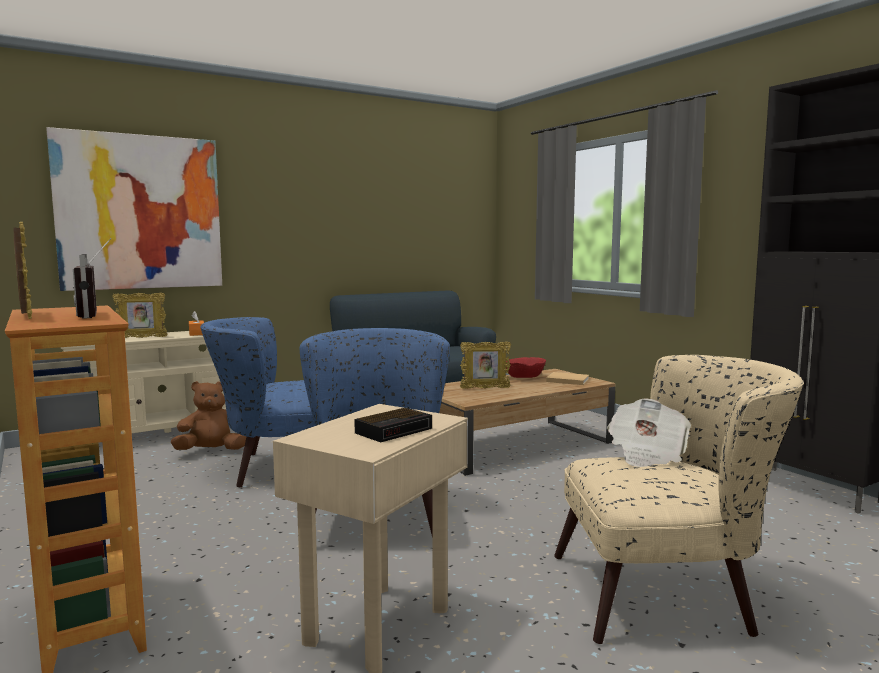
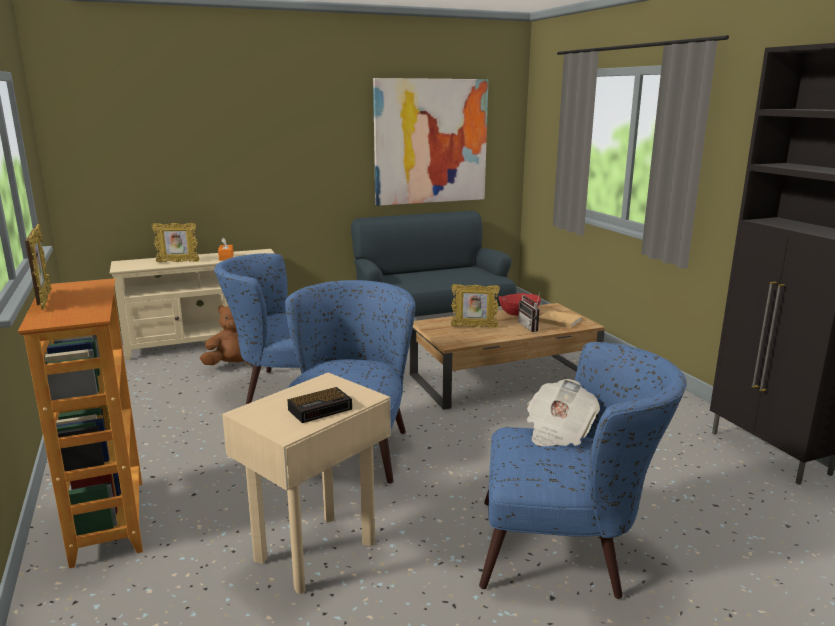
camera: 10 degrees right, 10 degrees up
(97, 315) = (95, 302): radio -> radio (531, 327)
(140, 212) = (174, 146): picture -> picture (430, 141)
(669, 594) = (567, 549): beige armchair -> blue armchair

